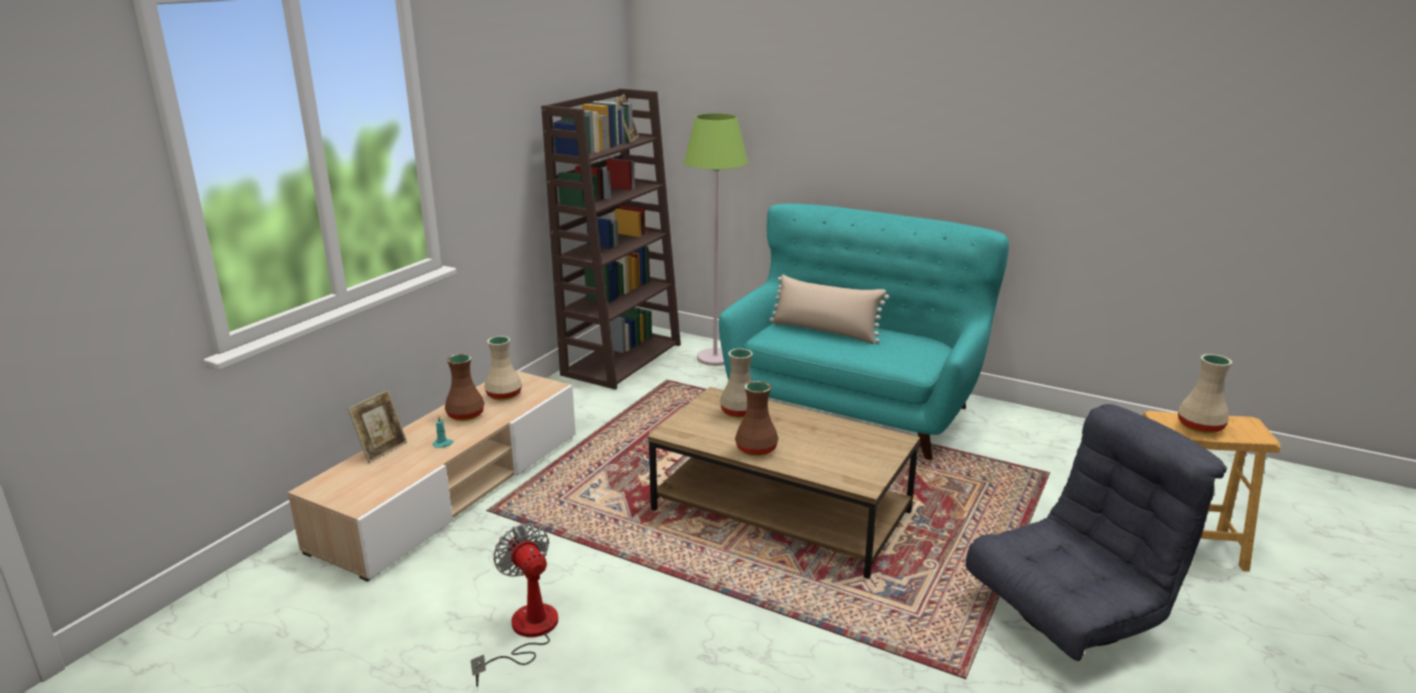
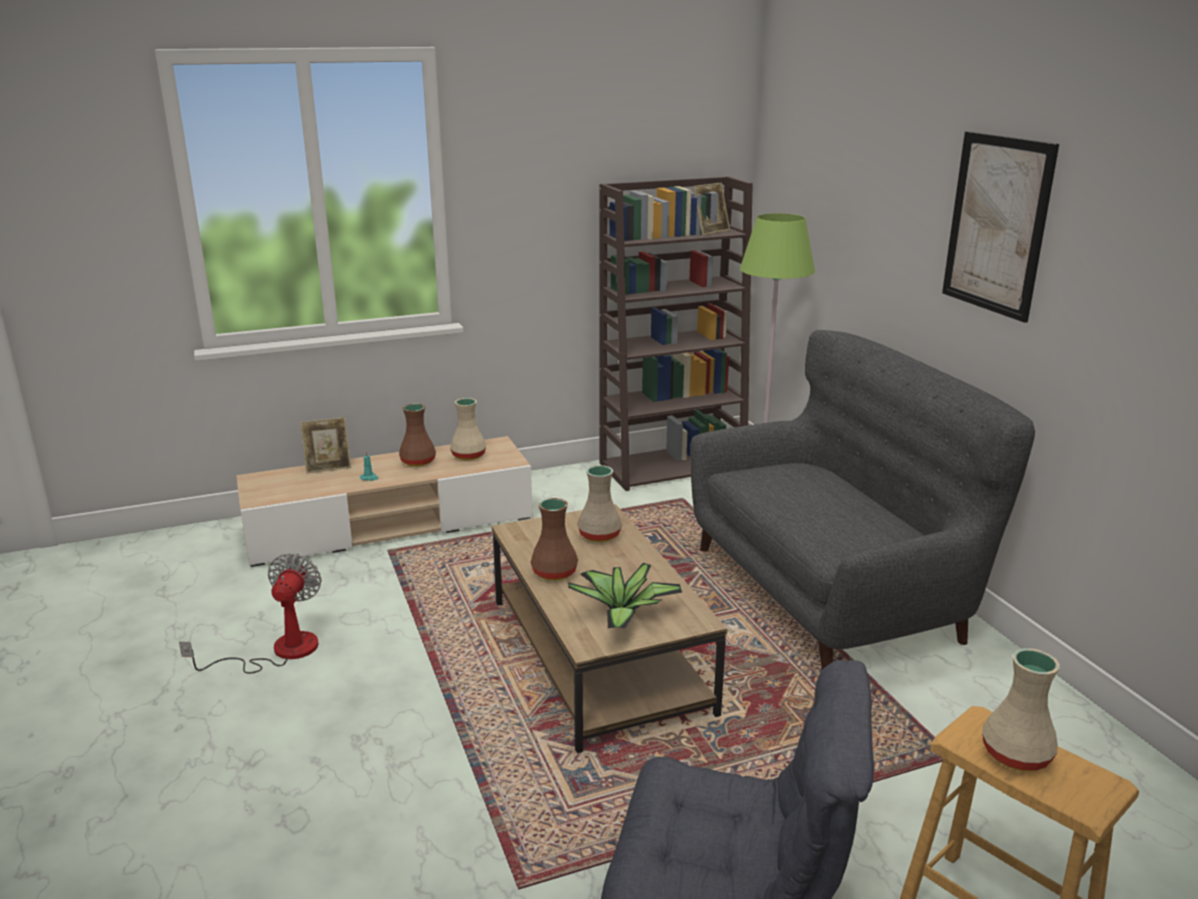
camera: 40 degrees right, 0 degrees up
(825, 331) = (806, 489): beige pillow -> none
(848, 455) = (623, 613): none -> potted plant
(854, 406) = (832, 591): turquoise sofa -> grey sofa
(933, 98) = (997, 224): none -> picture

